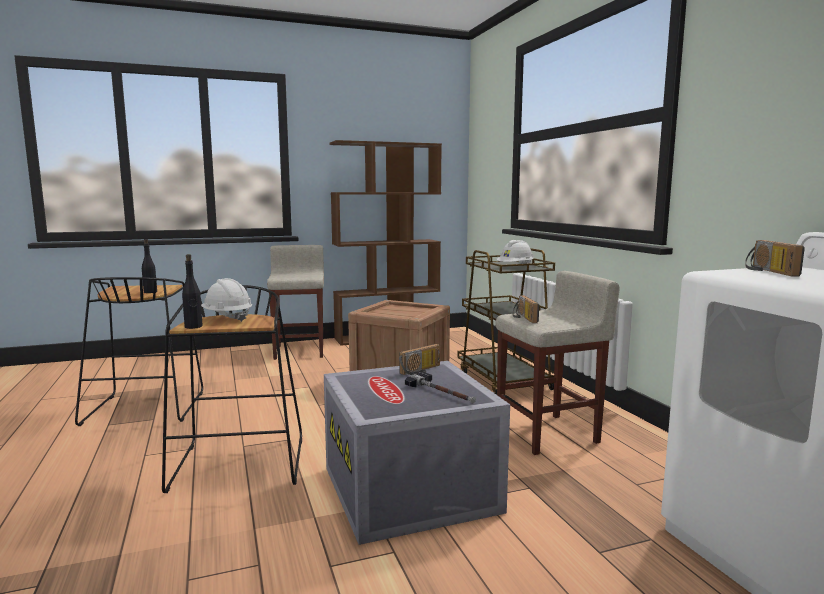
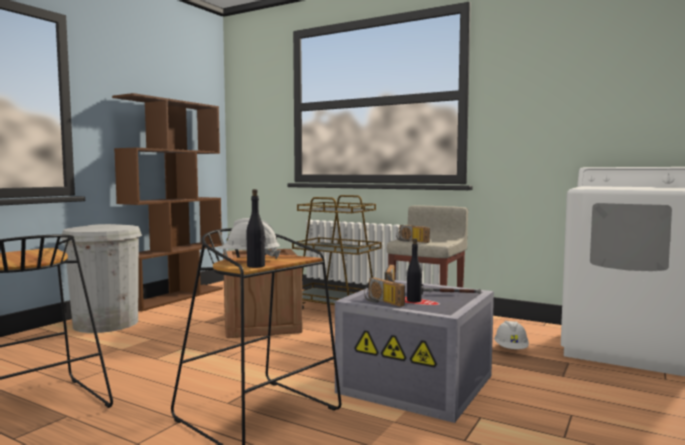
camera: 40 degrees left, 5 degrees down
(150, 292) = (43, 256): black bottle -> black bottle (413, 300)
(299, 351) = (106, 323): beige stool -> white trash can
(515, 267) = (346, 209): white hard hat -> white hard hat (511, 349)
(767, 271) = (595, 187): radio -> radio (381, 302)

